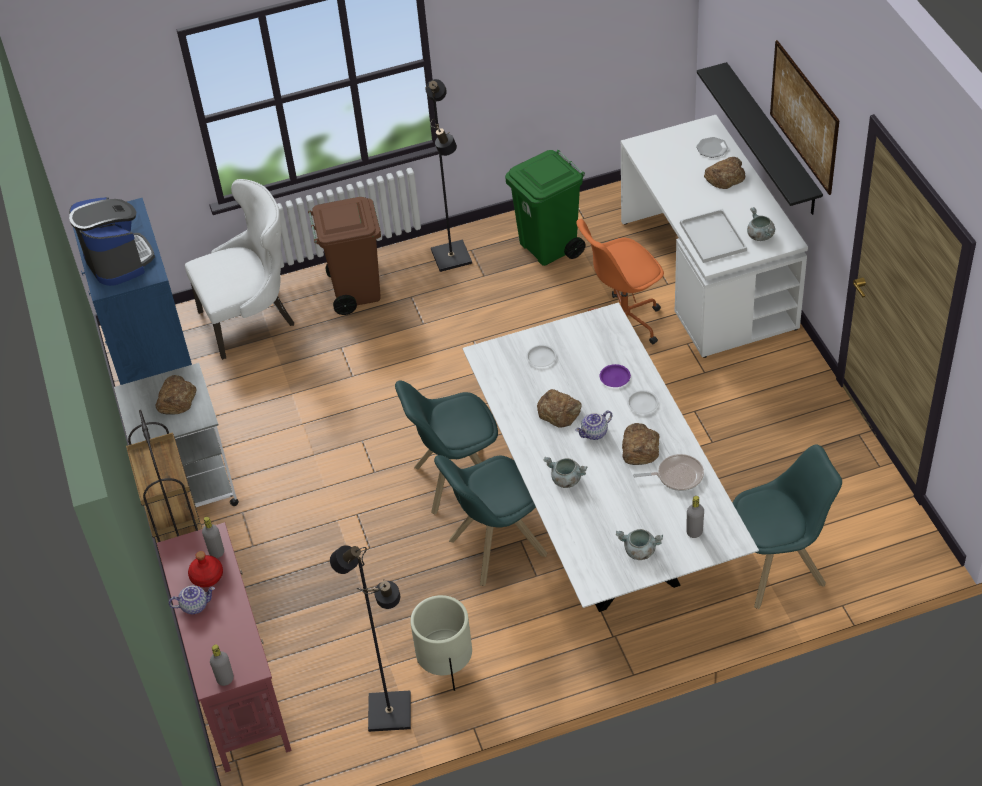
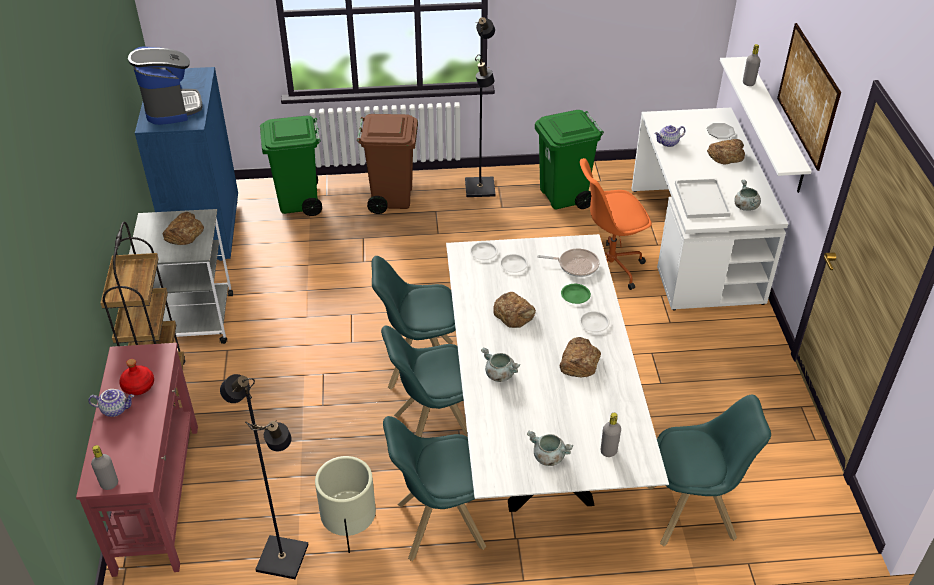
camera: 10 degrees right, 5 degrees down
(216, 552) = (157, 366): grey bottle -> grey bottle (748, 83)
(251, 320) = (299, 202): white chair -> green trash can
(505, 350) = (483, 252): none -> white plate
(534, 641) = (439, 524): none -> turquoise chair
(594, 433) = (540, 339): teapot -> teapot (668, 143)
(615, 378) = (575, 295): purple plate -> green plate
(677, 476) = (607, 394): frying pan -> frying pan (575, 265)
(771, 140) = (774, 124): black shelf -> white shelf

